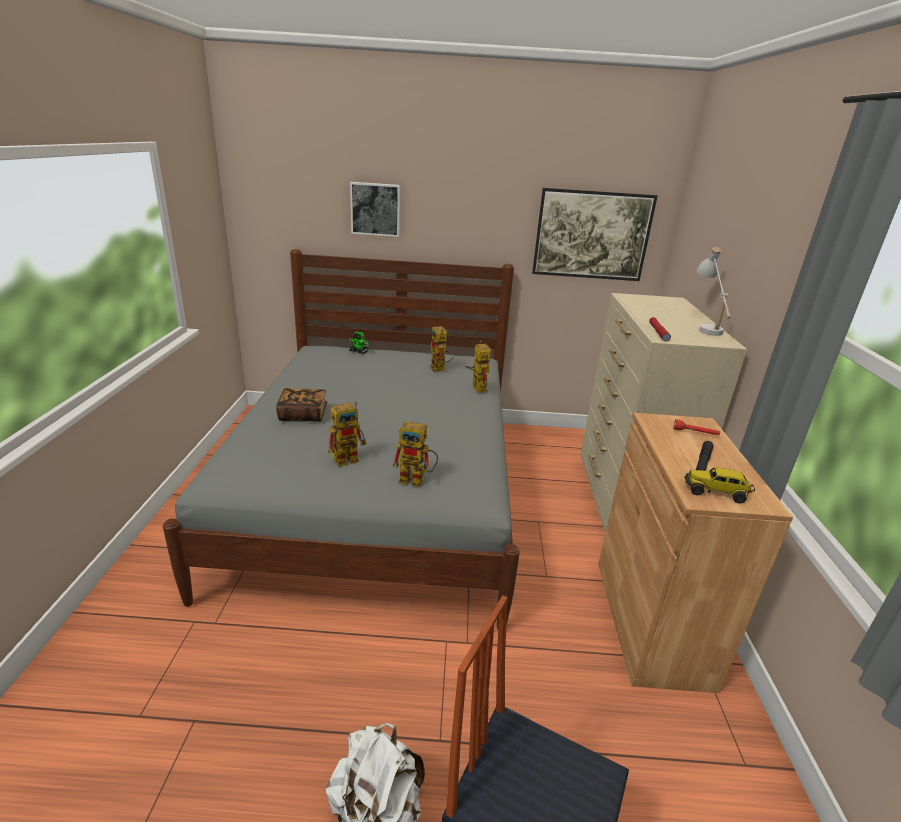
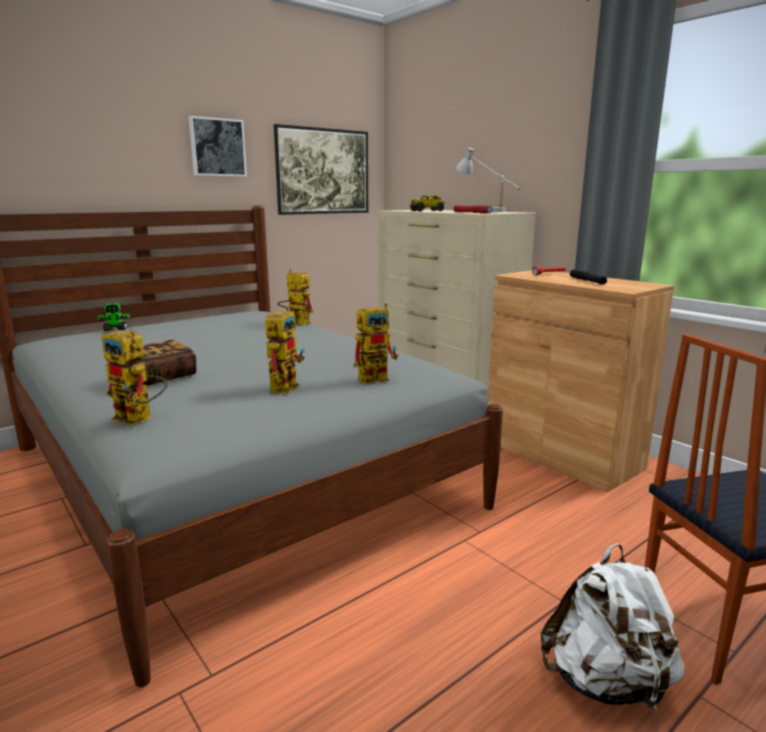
camera: 40 degrees left, 10 degrees down
(375, 209) = (91, 150): picture -> picture (217, 147)
(439, 370) = (238, 321): toy robot -> toy robot (140, 419)
(715, 492) = (625, 286): toy truck -> toy truck (427, 211)

